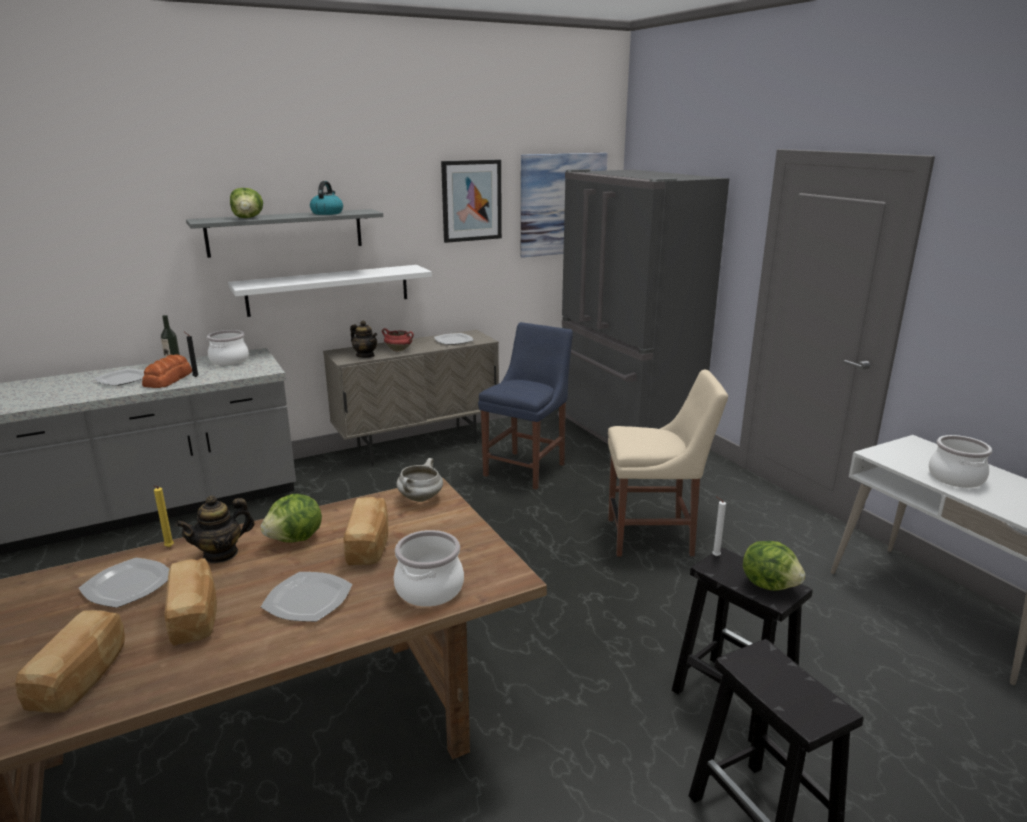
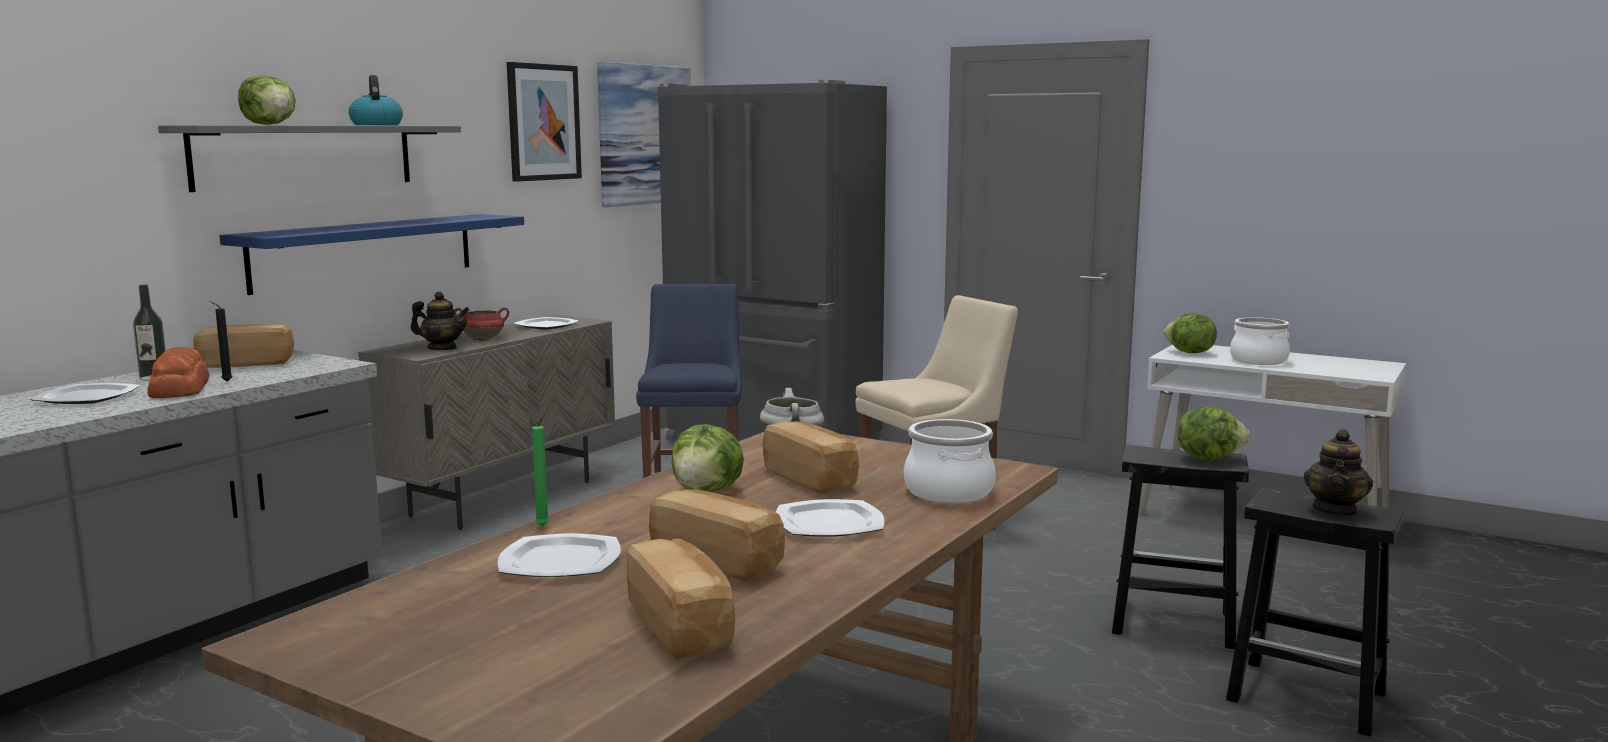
camera: 30 degrees left, 10 degrees down
(168, 548) = (543, 527): yellow candle -> green candle
(221, 554) = (633, 518): teapot -> teapot (1335, 510)
(230, 361) = (247, 363): cooking pot -> bread
(329, 290) = (365, 251): white shelf -> blue shelf
(714, 556) = (1130, 450): white candle -> none
(900, 453) = (1189, 353): none -> lettuce

